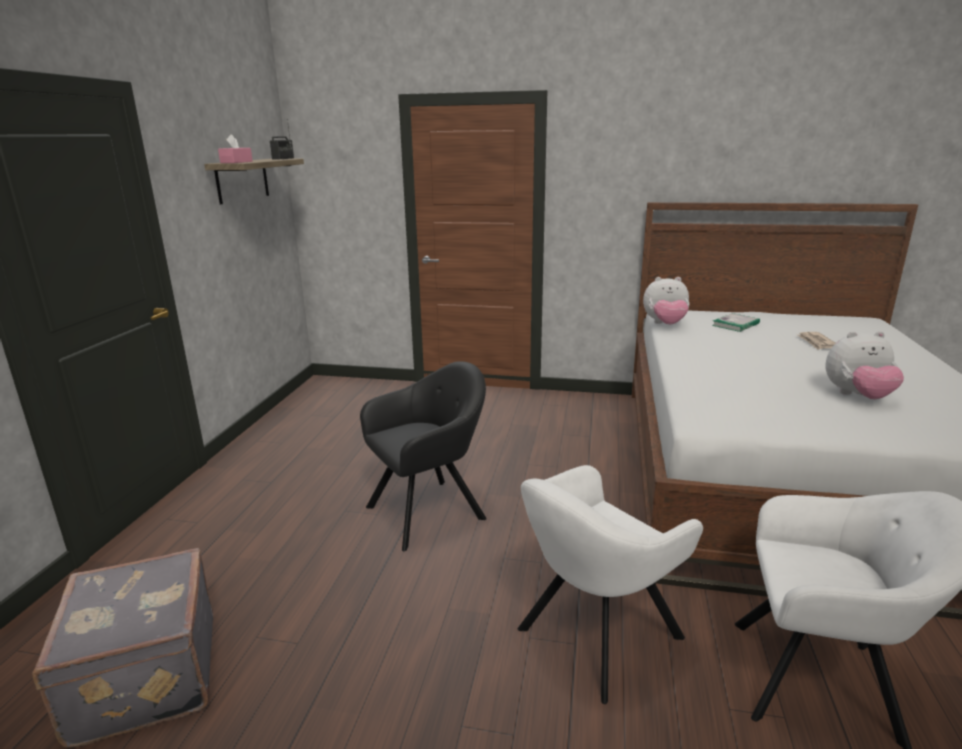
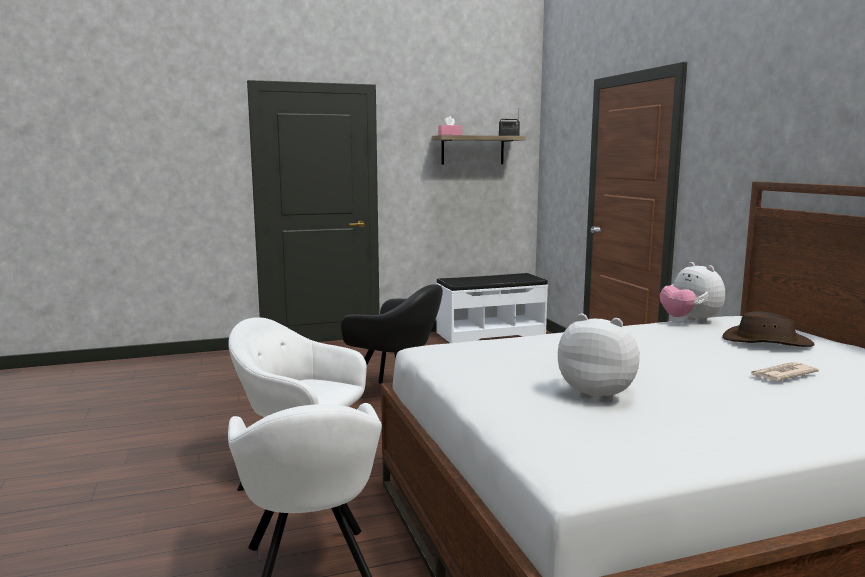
camera: 60 degrees right, 10 degrees down
(143, 678) = (197, 381): grey suitcase -> none
(309, 402) = (490, 333): none -> white bench
(735, 324) = (766, 342): book -> brown hat
(857, 396) = (599, 394): plush toy -> plush toy turned 150 degrees clockwise

